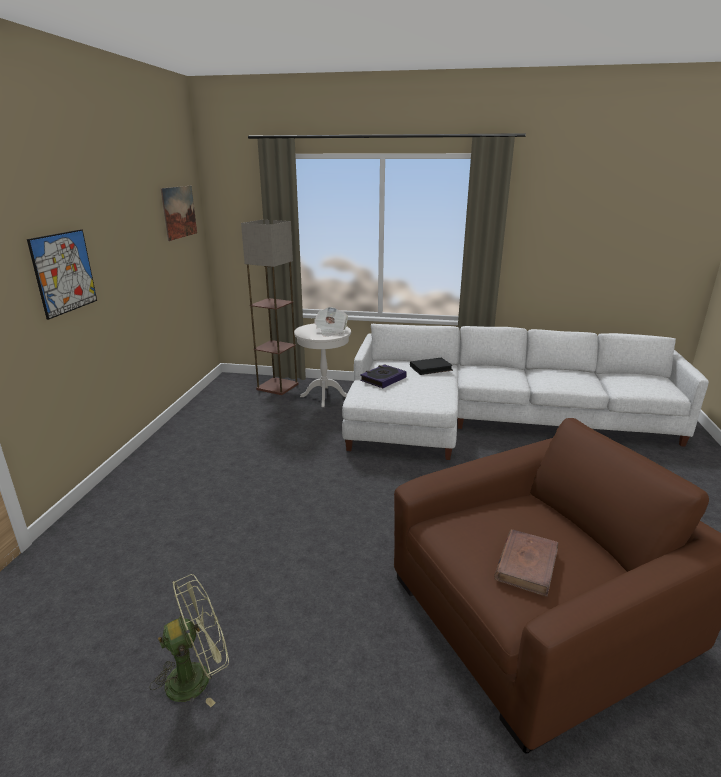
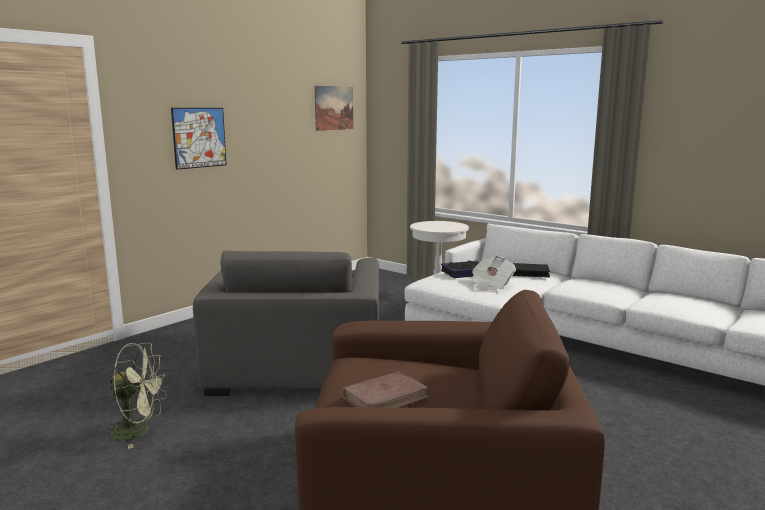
camera: 30 degrees right, 10 degrees down
(274, 509) = (299, 359): none -> grey armchair
(277, 386) = (403, 283): floor lamp -> none
(331, 331) = (446, 227): newspaper -> newspaper (491, 285)

